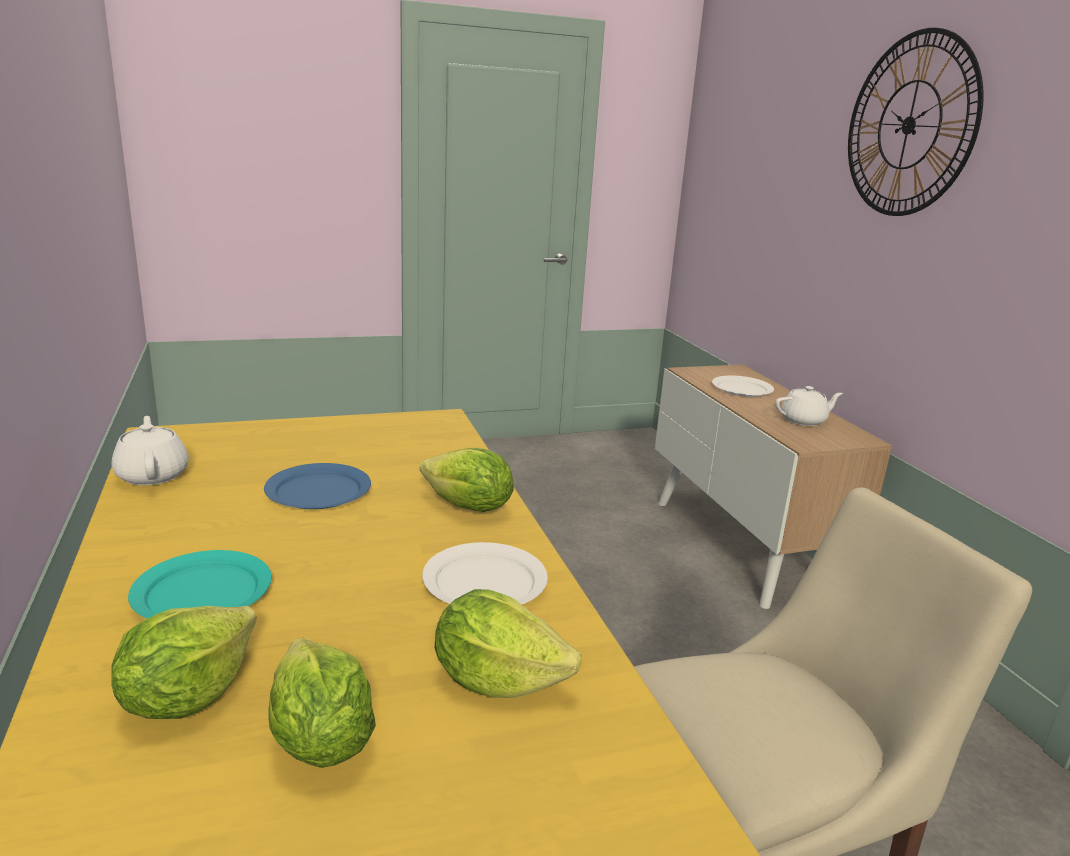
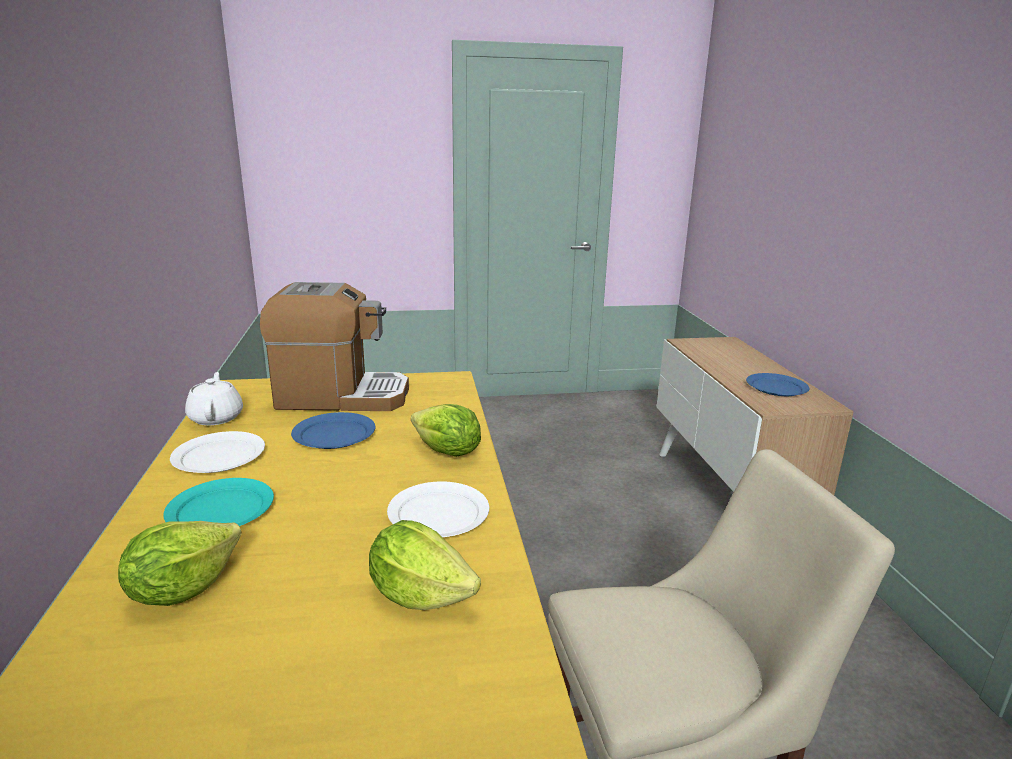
camera: 10 degrees right, 0 degrees up
(310, 443) = (341, 396): none -> coffee machine
(319, 739) = (266, 630): lettuce -> none
(741, 389) = (727, 358): white plate -> white plate (219, 456)
(804, 421) = (776, 387): white teapot -> blue plate
(909, 125) = (872, 126): wall clock -> none

